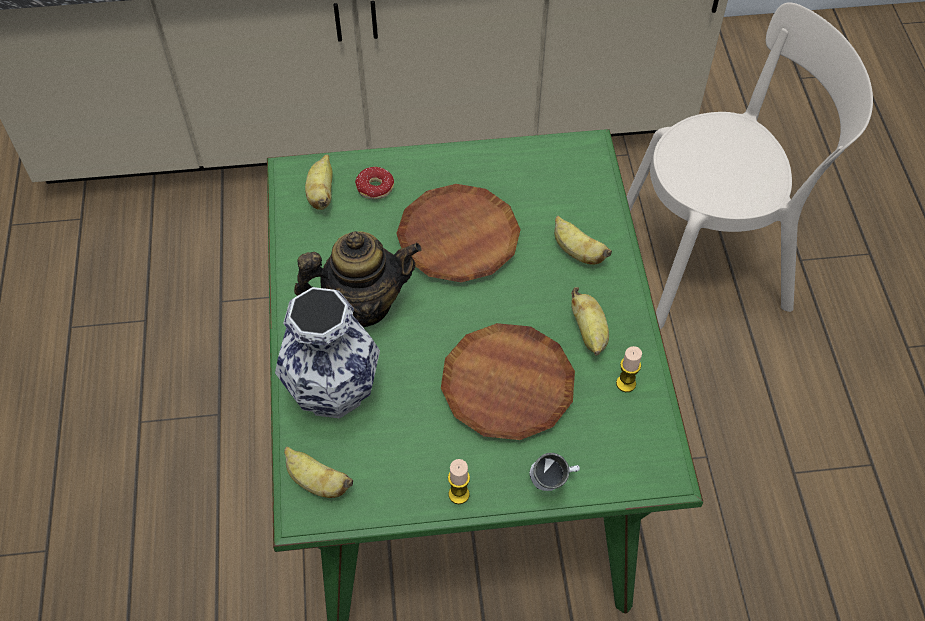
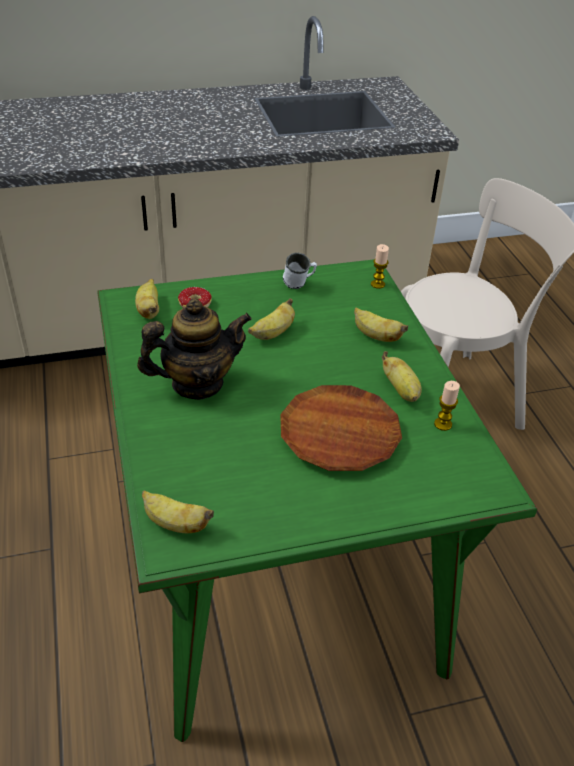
camera: 10 degrees left, 15 degrees down
(333, 393) = (180, 451): vase -> none
(458, 238) = (273, 333): brown plate -> banana
(459, 494) = (314, 522): candle -> candle (377, 284)
(553, 482) = (399, 504): white mug -> white mug (299, 285)

